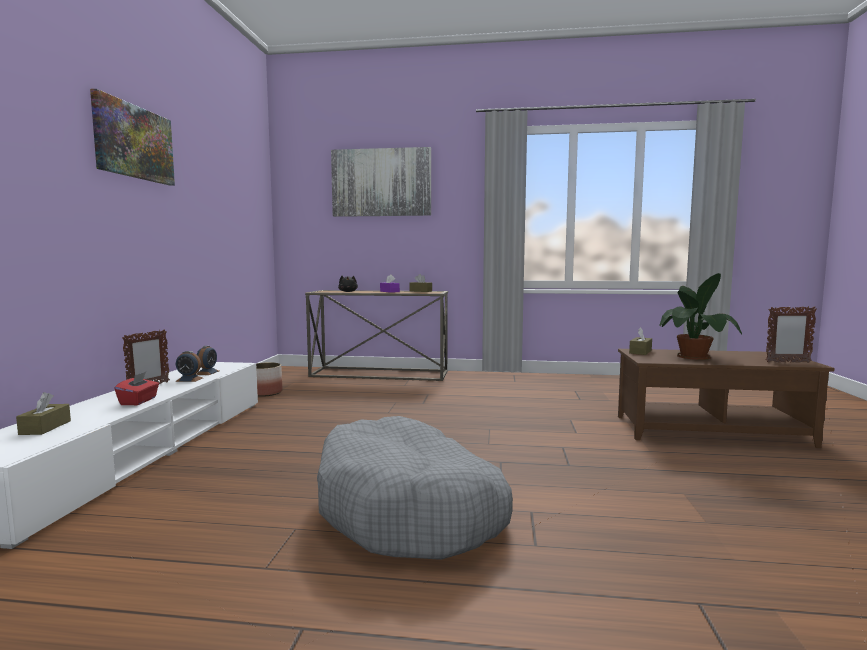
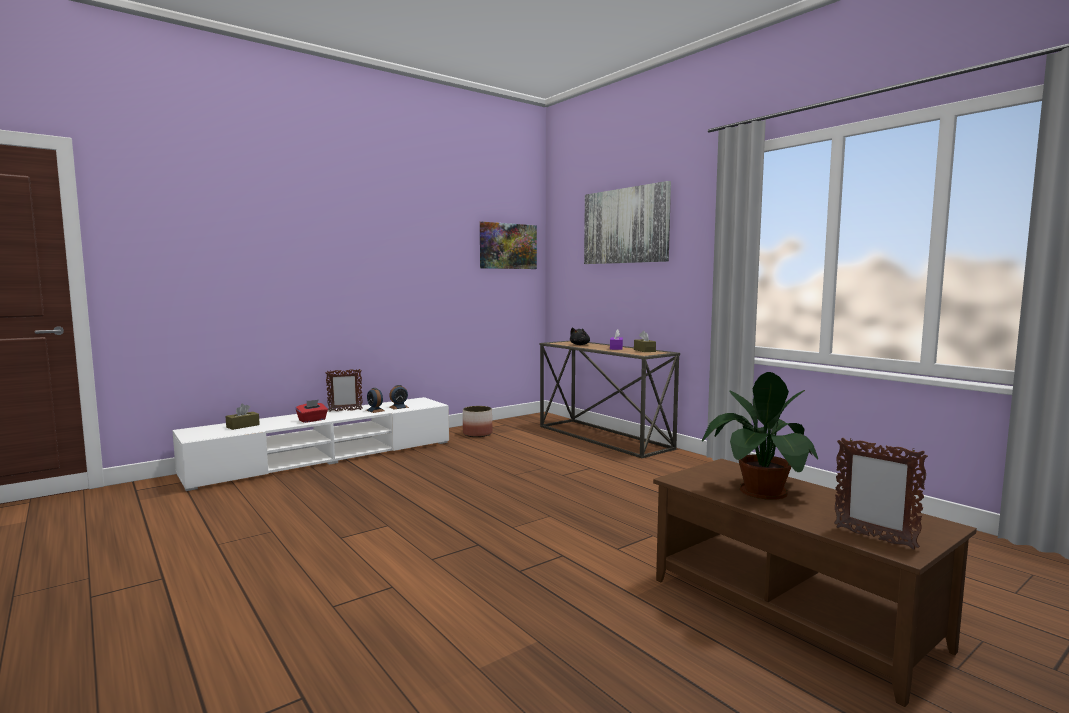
camera: 45 degrees right, 0 degrees up
(134, 142) = (360, 225): picture -> picture (508, 246)
(409, 509) = (340, 548): grey dog bed -> none
(640, 352) = (724, 468): brown tissue box -> none

